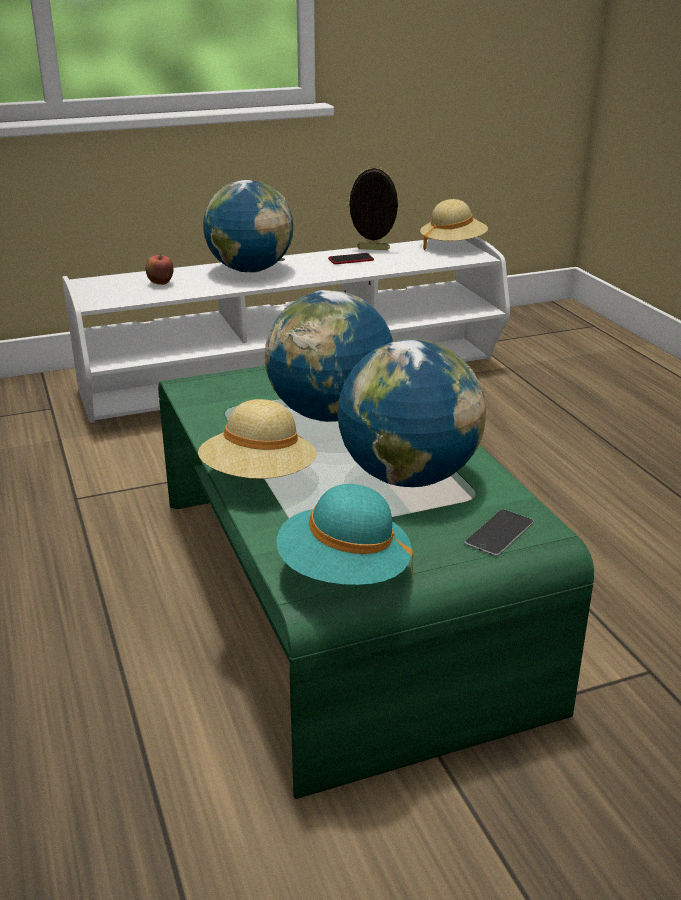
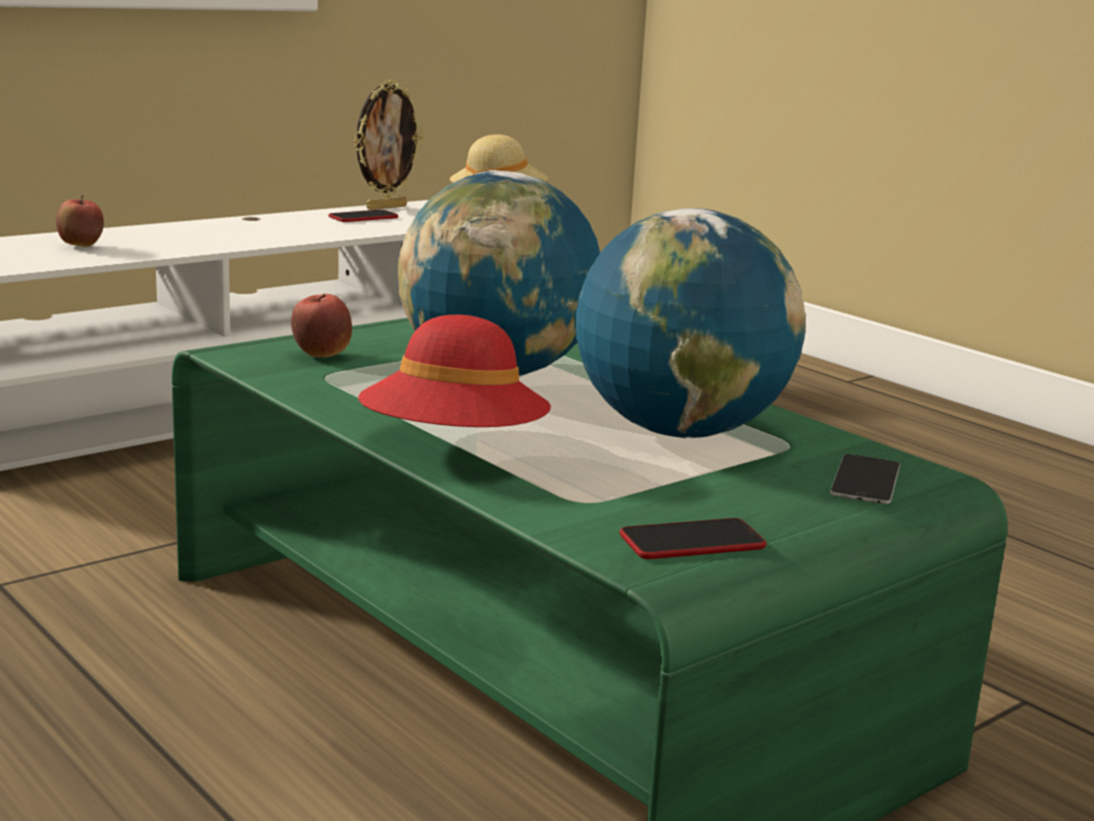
camera: 20 degrees left, 10 degrees down
(235, 391) = (321, 355): none -> apple
(250, 270) = (217, 230): globe -> none
(259, 478) = (454, 447): beige hat -> red hat
(344, 573) = (692, 542): turquoise hat -> phone
(372, 249) = (386, 207): picture frame -> picture frame turned 150 degrees clockwise

